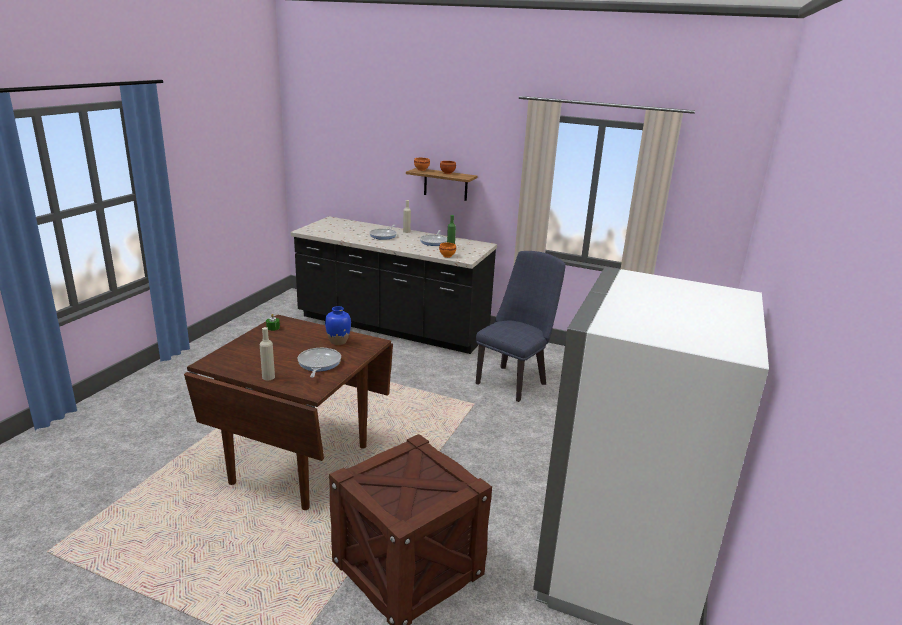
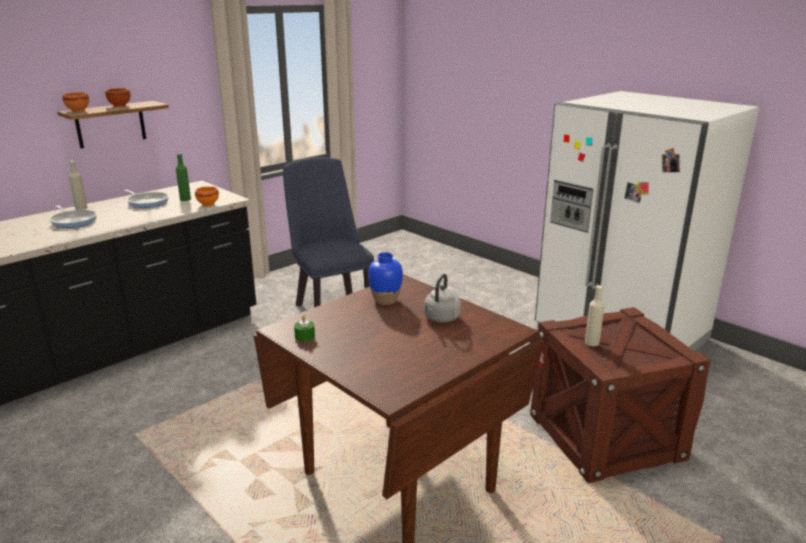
camera: 65 degrees left, 0 degrees up
(268, 377) = (461, 353): beige bottle -> beige bottle (592, 342)
(318, 364) = (441, 318): frying pan -> grey kettle

